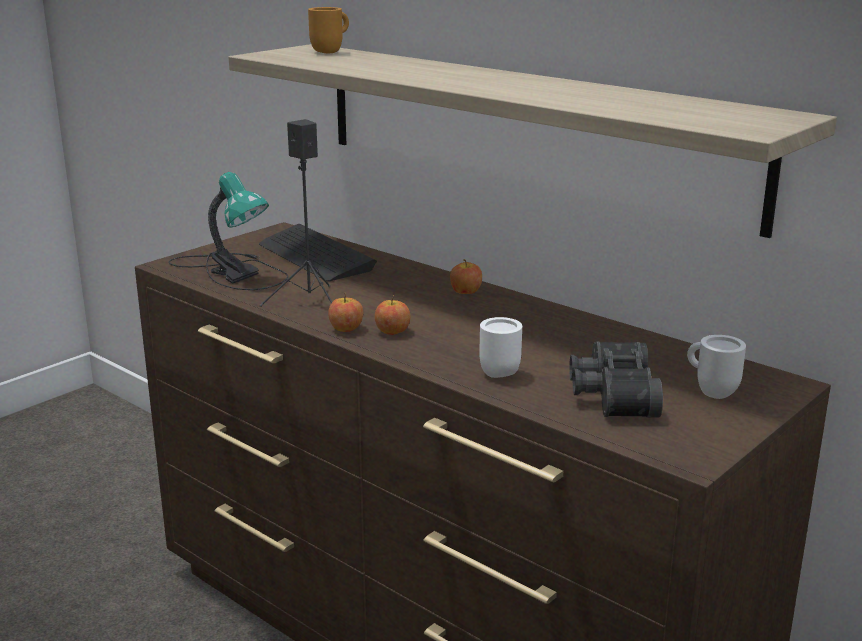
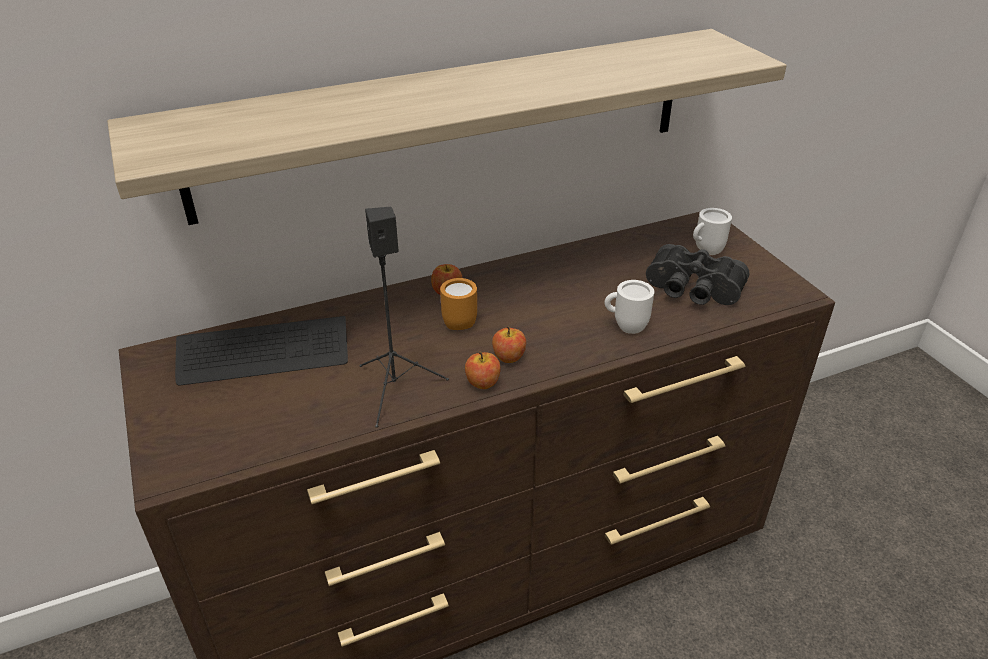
camera: 65 degrees left, 15 degrees up
(231, 271) = (248, 426): table lamp -> none
(331, 52) = (194, 120): orange mug -> orange mug (459, 322)

